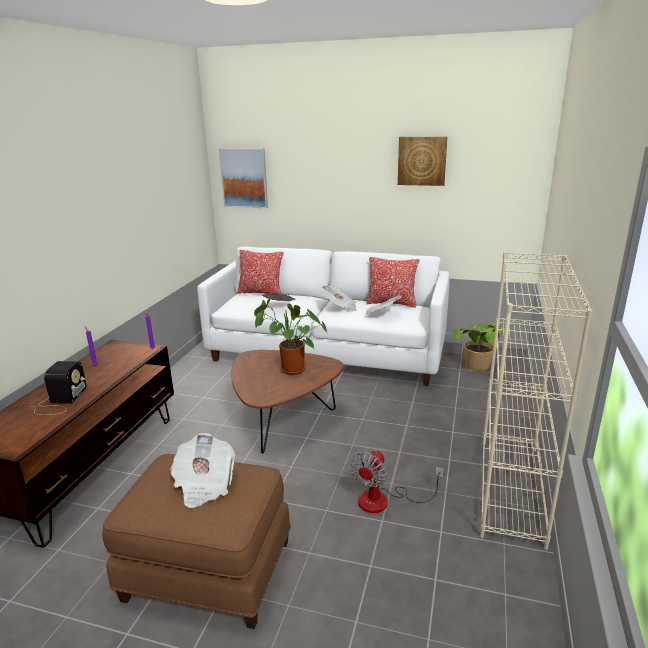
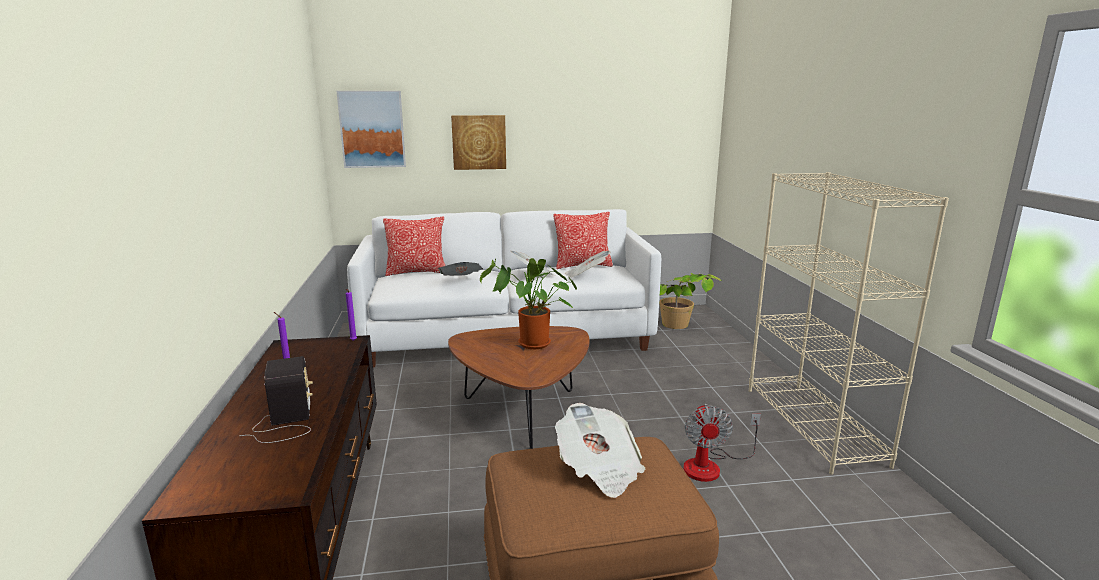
camera: 25 degrees left, 5 degrees down
(422, 161) = (593, 105): picture -> picture (479, 142)

